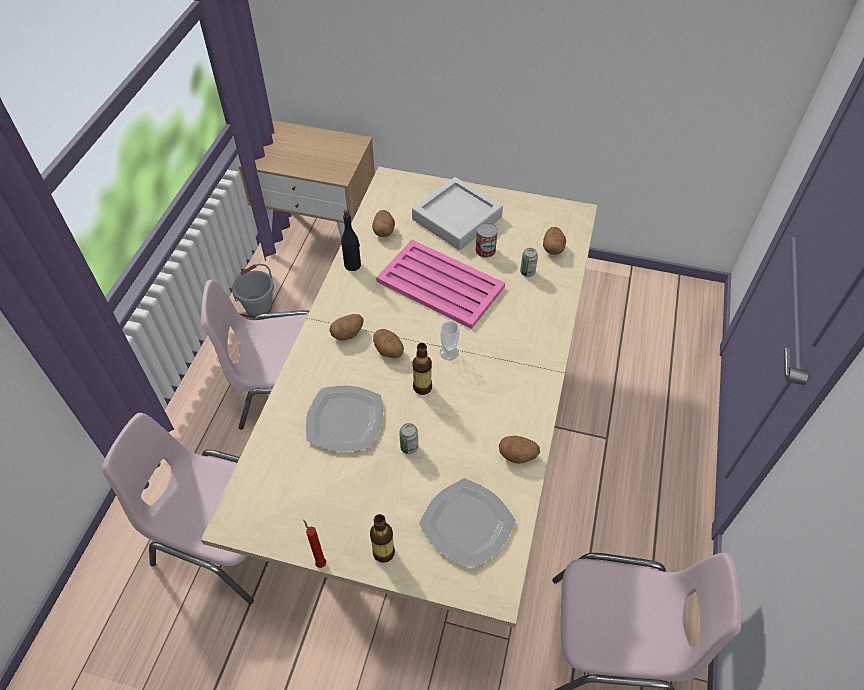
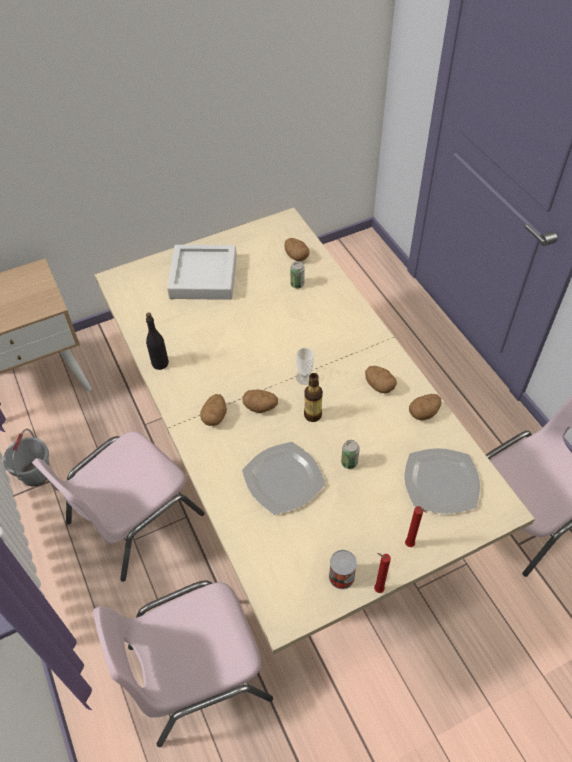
camera: 40 degrees left, 0 degrees up
(383, 552) = (410, 545): bottle -> red candle
(384, 231) = (156, 321): potato -> potato (379, 385)
(441, 285) = (245, 333): pink tray -> none
(485, 250) = (250, 287): can -> can (341, 576)

